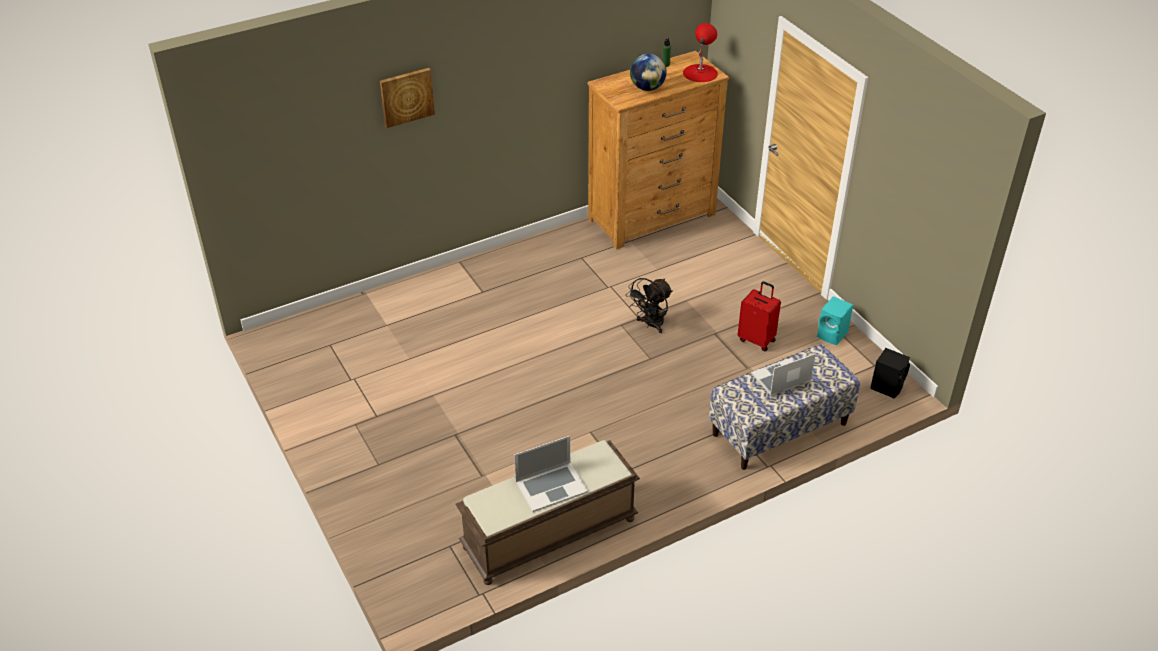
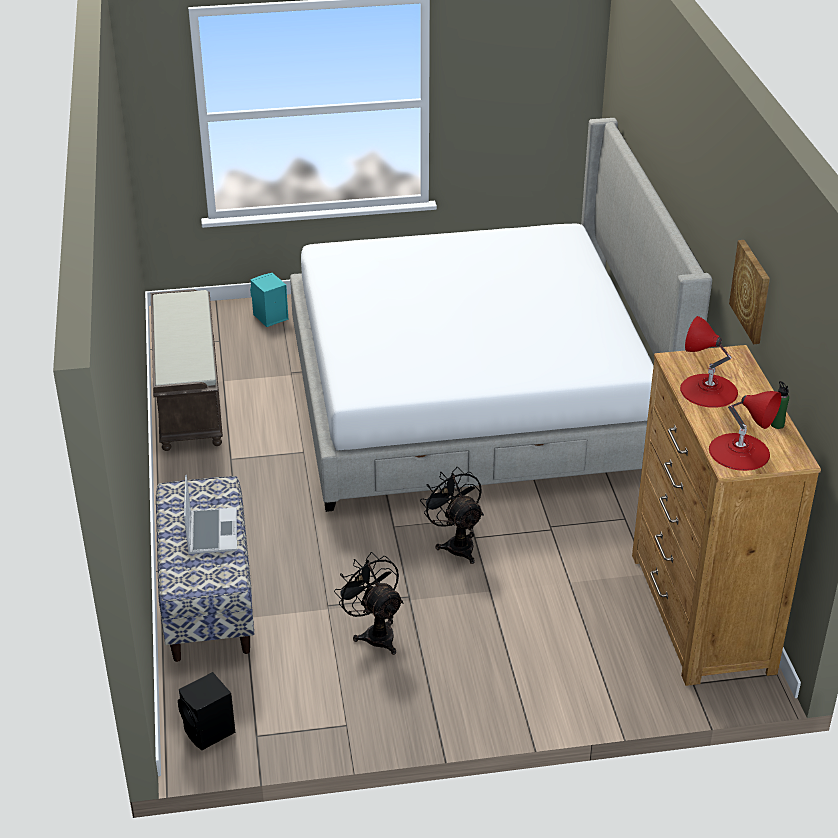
camera: 110 degrees right, 5 degrees down
(406, 96) = (672, 158): picture -> picture (752, 291)
(471, 354) = (475, 397): none -> bed
(551, 486) = (179, 336): laptop -> none
(647, 88) = (708, 390): globe -> red table lamp
(757, 340) = (375, 633): red suitcase -> black fan
(833, 335) = (341, 716): turquoise speaker -> turquoise speaker (269, 317)

